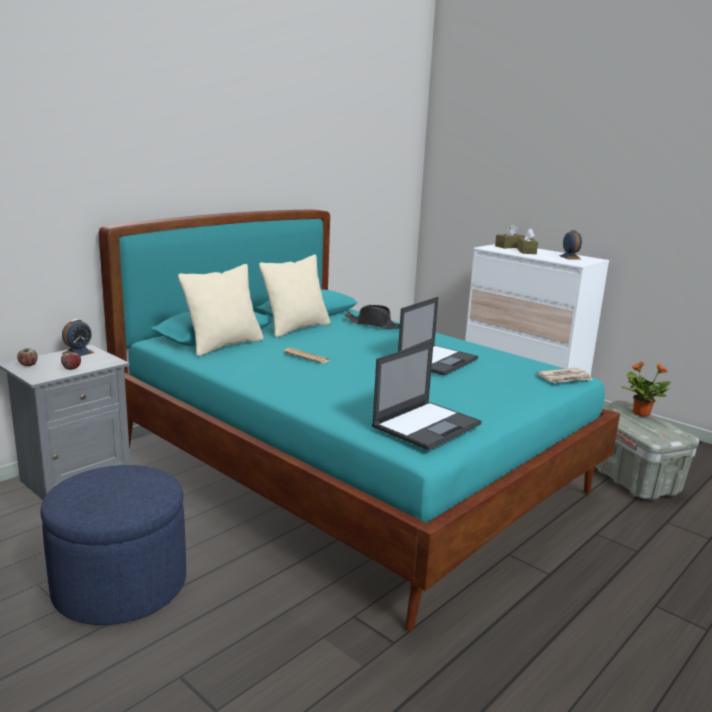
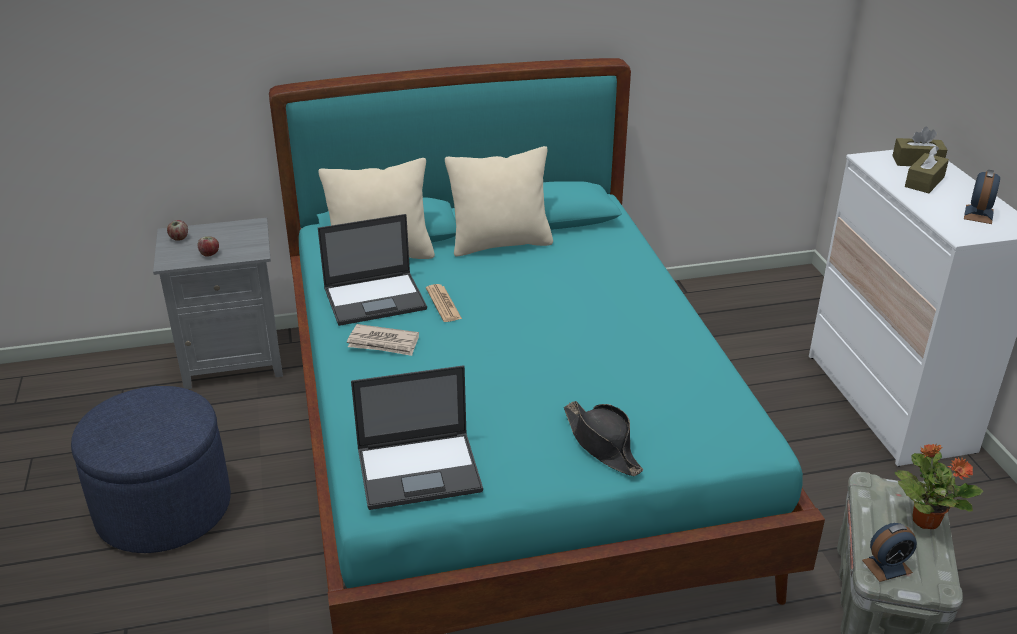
camera: 35 degrees right, 15 degrees up
(78, 353) = (240, 229): alarm clock -> alarm clock (887, 566)
(374, 324) = (607, 260): black hat -> black hat (602, 444)
(438, 360) = (596, 356): laptop -> laptop (376, 298)
(565, 378) = (729, 445): newspaper -> newspaper (383, 343)

